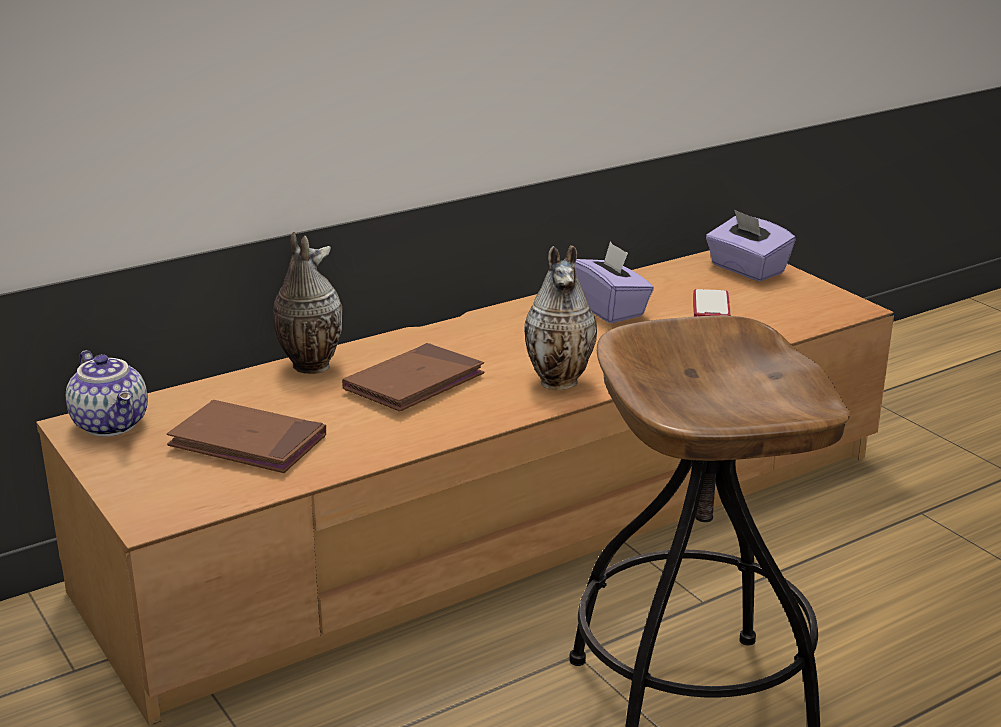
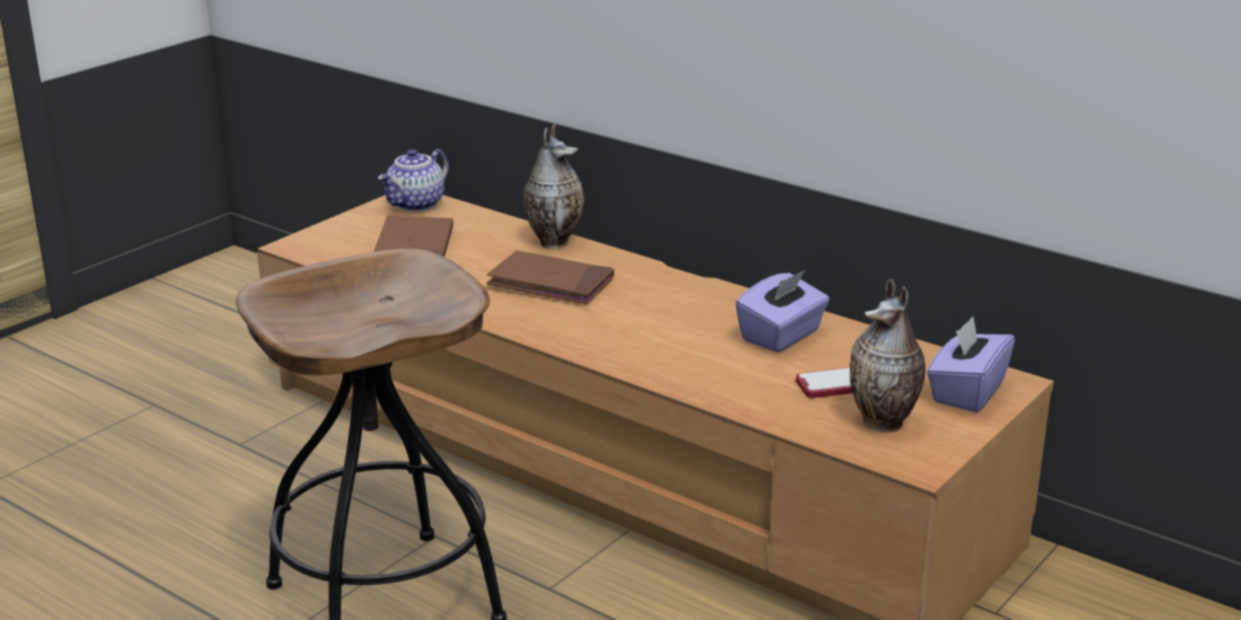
camera: 70 degrees right, 0 degrees up
(561, 381) = (599, 338): vase -> vase (885, 423)

